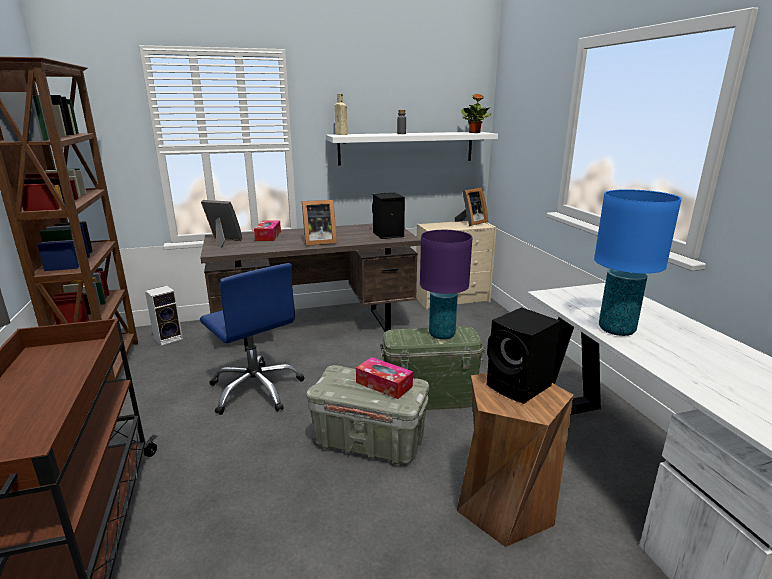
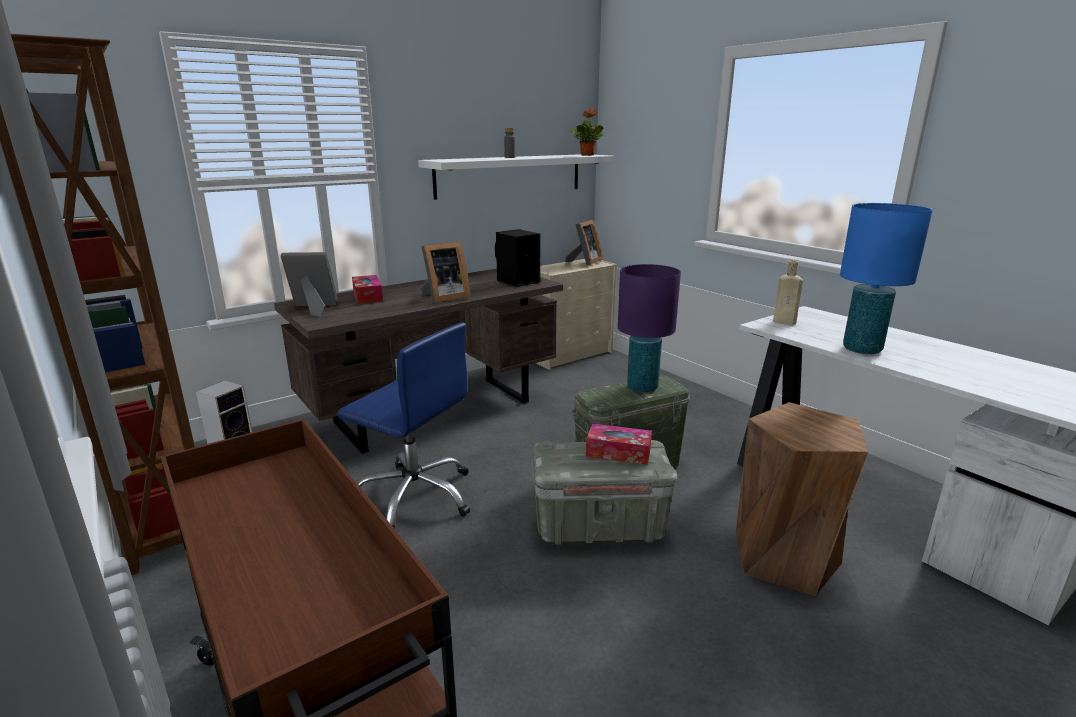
camera: 20 degrees left, 0 degrees up
(341, 134) = (441, 159): beige bottle -> beige bottle (786, 322)
(520, 387) = (806, 421): black speaker -> none

